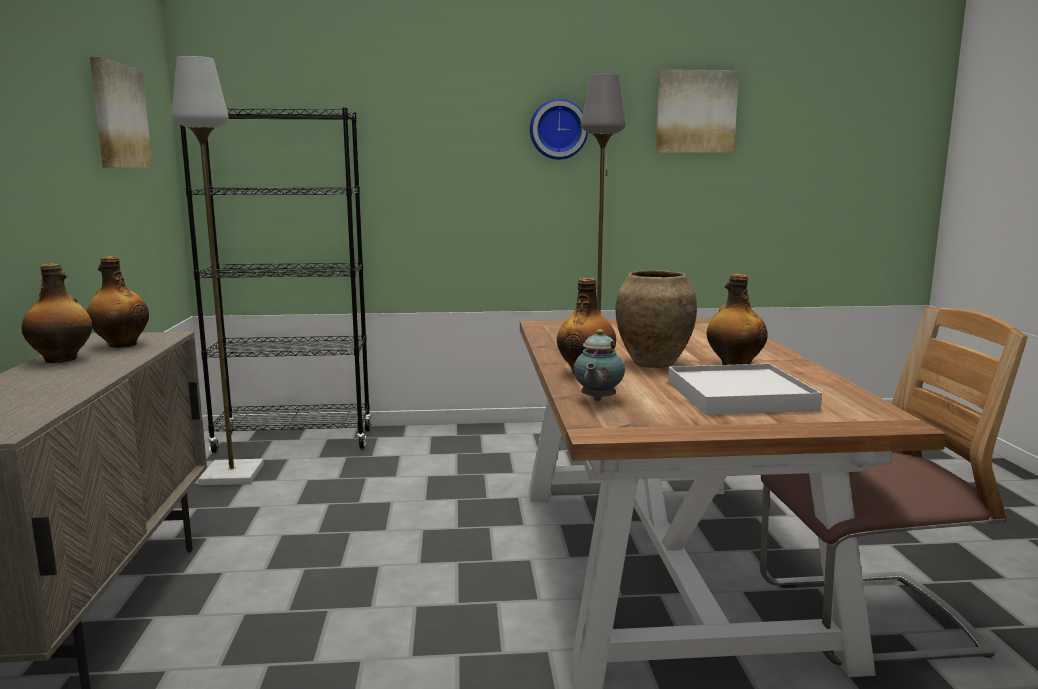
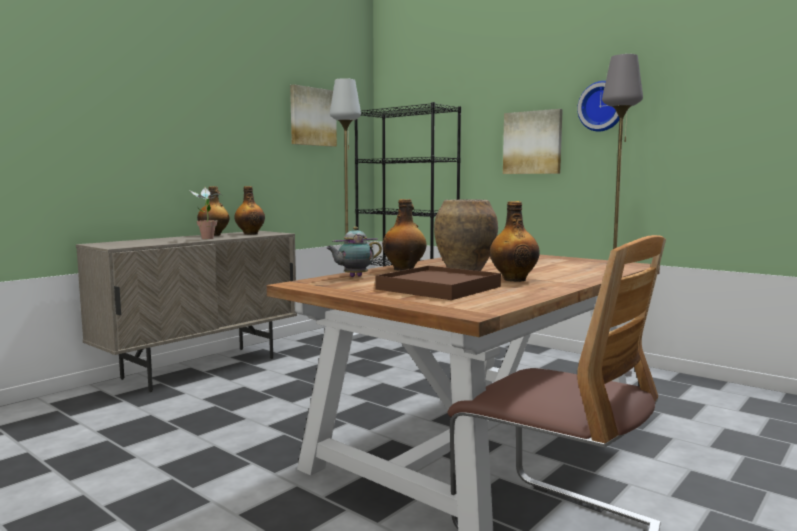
camera: 45 degrees right, 5 degrees down
(101, 372) = (207, 239): none -> potted plant
(695, 112) = (734, 79): picture -> picture (532, 142)
(739, 395) = (439, 288): white tray -> brown tray

